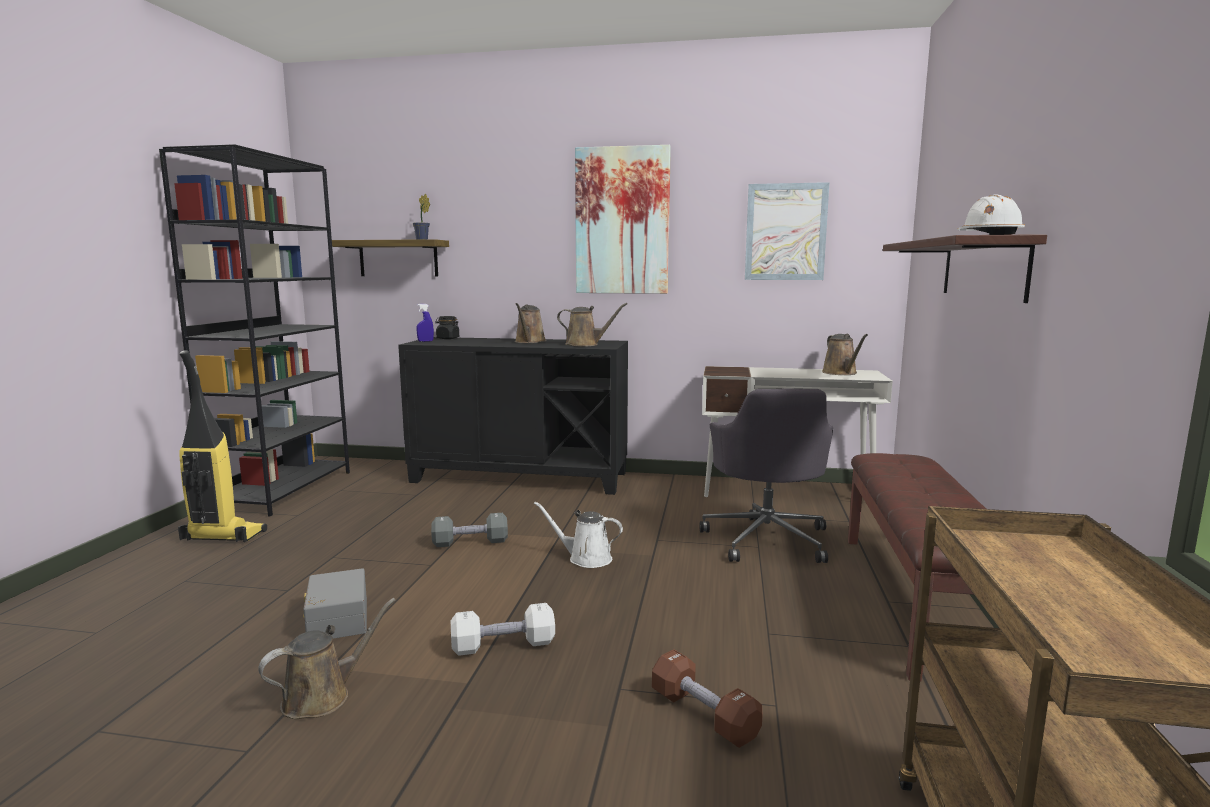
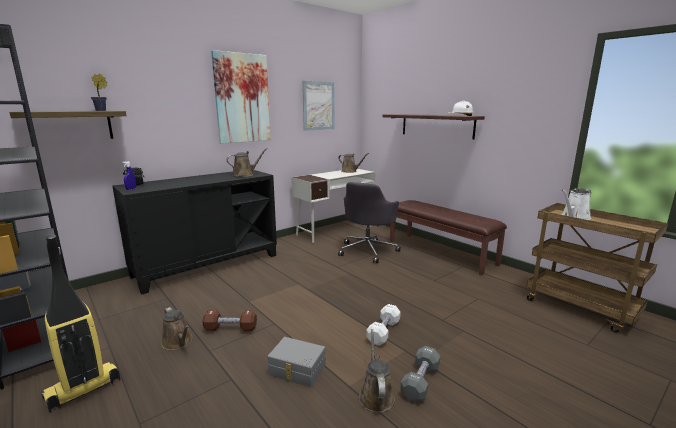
camera: 50 degrees left, 5 degrees up
(470, 542) = (266, 305): grey dumbbell -> grey dumbbell (420, 382)
(529, 342) = (205, 178): brown watering can -> brown watering can (178, 342)
(586, 558) = (330, 286): white watering can -> white watering can (574, 217)
(703, 715) = (472, 312): brown dumbbell -> brown dumbbell (230, 328)
(767, 539) = (368, 250): grey office chair -> grey office chair turned 75 degrees clockwise

